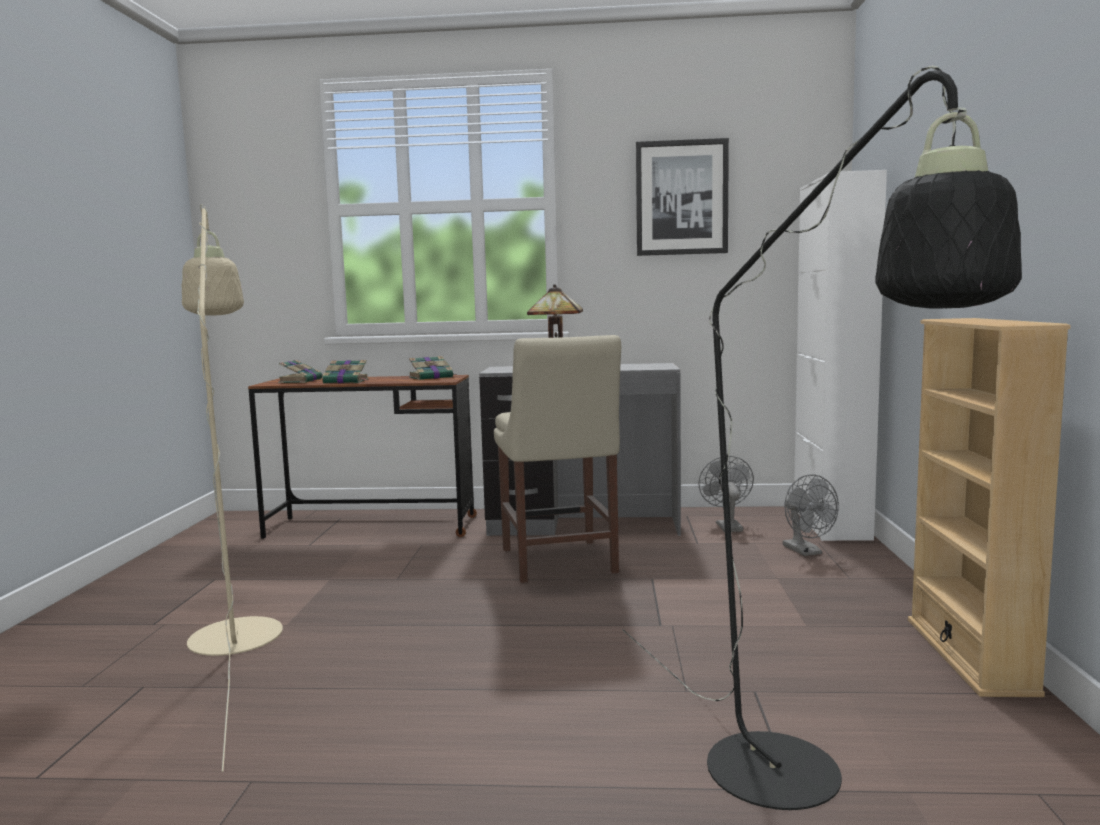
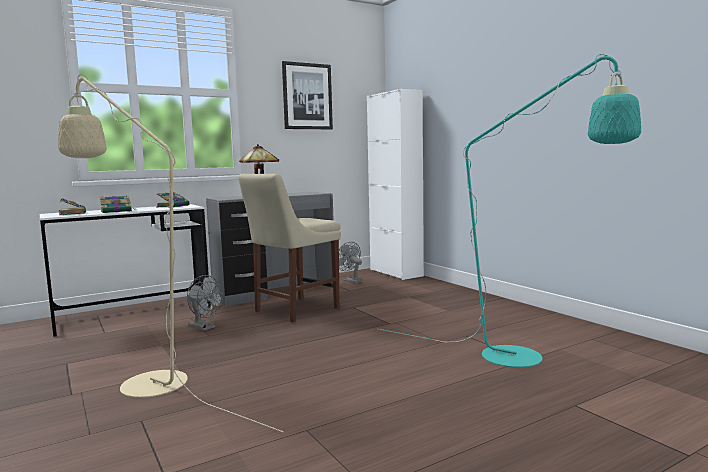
camera: 35 degrees left, 0 degrees up
(371, 527) = (134, 315): brown desk -> white desk
(559, 563) = (293, 310): beige chair -> beige chair turned 90 degrees clockwise
(796, 788) = (528, 359): black floor lamp -> turquoise floor lamp
(806, 552) = (403, 285): grey fan -> grey fan (204, 327)
(969, 655) = (516, 307): beige bookcase -> none

